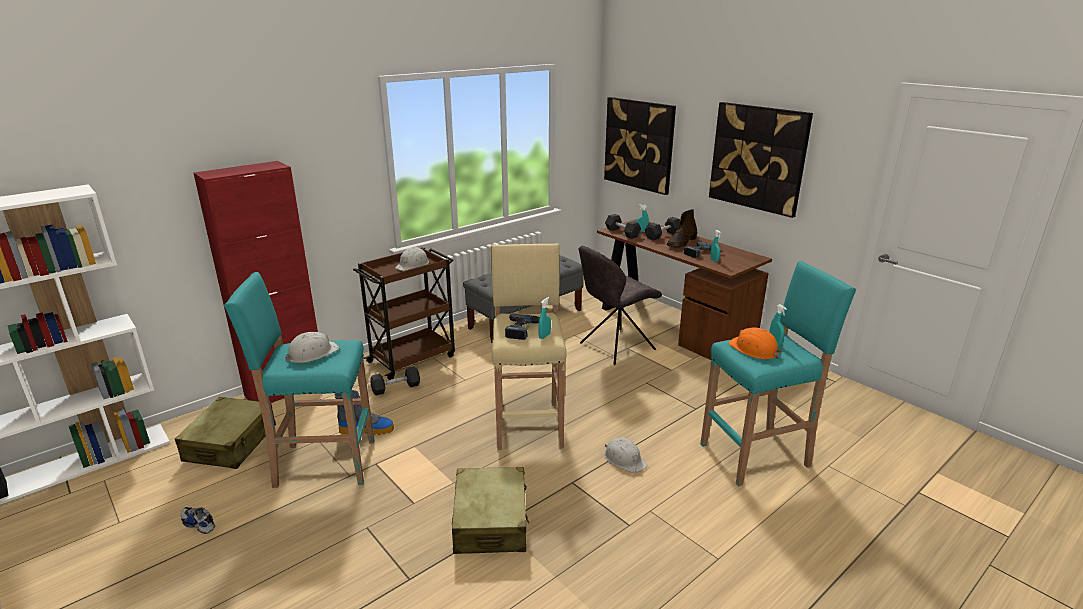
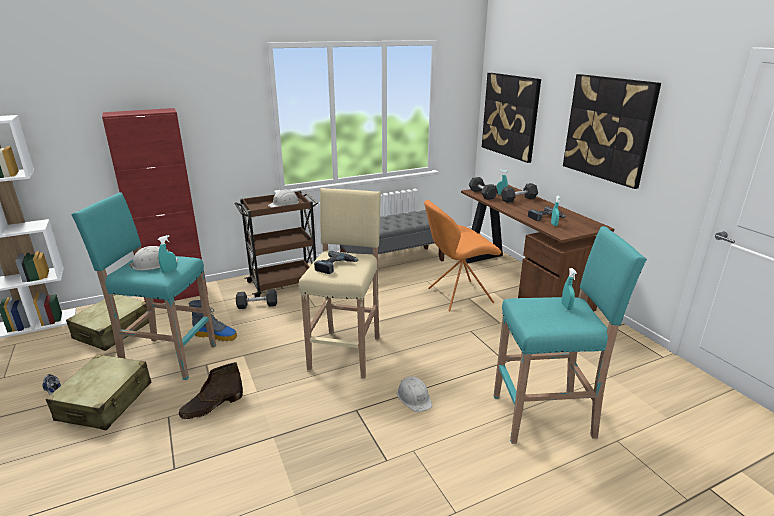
camera: 15 degrees right, 0 degrees up
(491, 522) = (267, 432): beige suitcase -> beige suitcase (105, 401)
(544, 336) = (349, 273): turquoise spray bottle -> turquoise spray bottle (169, 270)
(614, 347) = (457, 296): grey chair -> orange chair
(681, 243) = (532, 207): brown boot -> brown boot (211, 406)
(754, 349) = (540, 310): orange hard hat -> none

